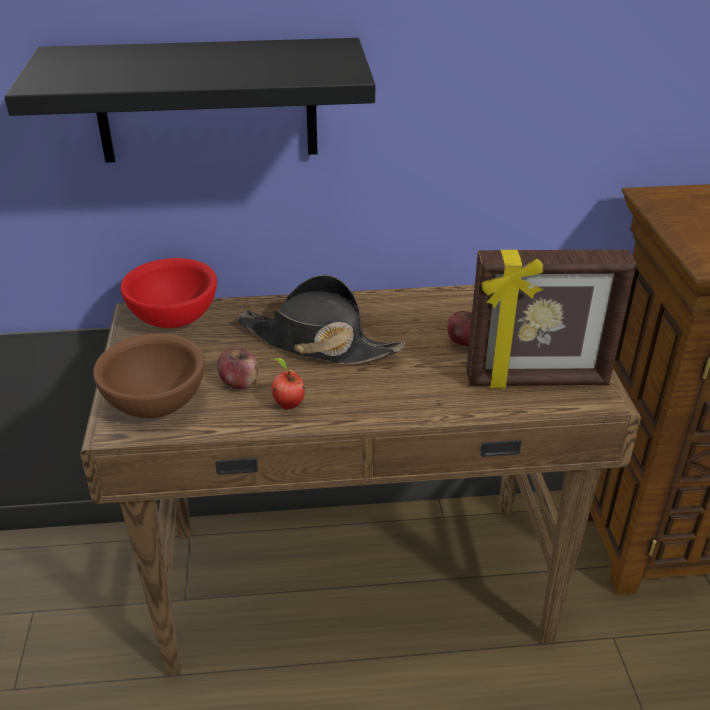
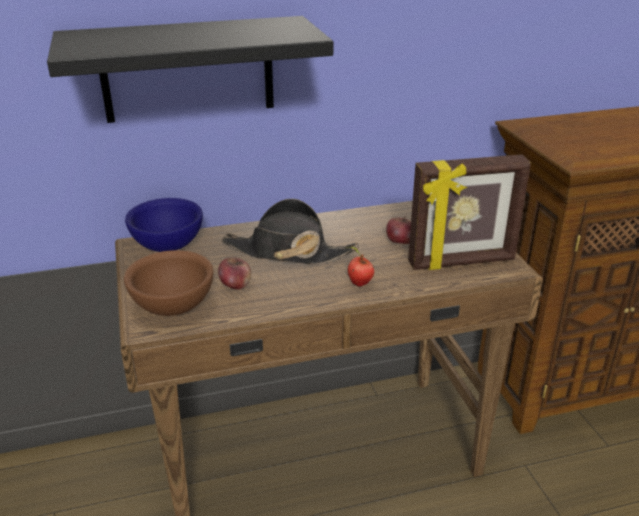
camera: 10 degrees left, 5 degrees down
(175, 319) = (169, 246): red bowl -> blue bowl
(287, 404) = (279, 296): apple -> apple (358, 283)

